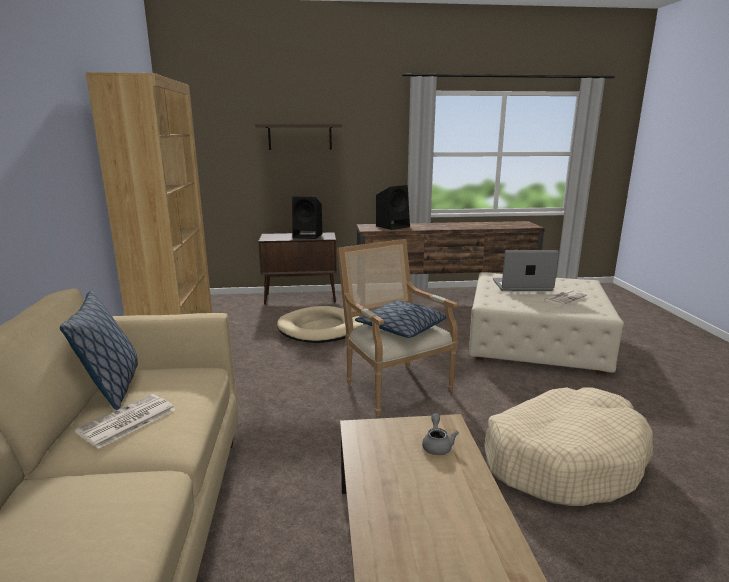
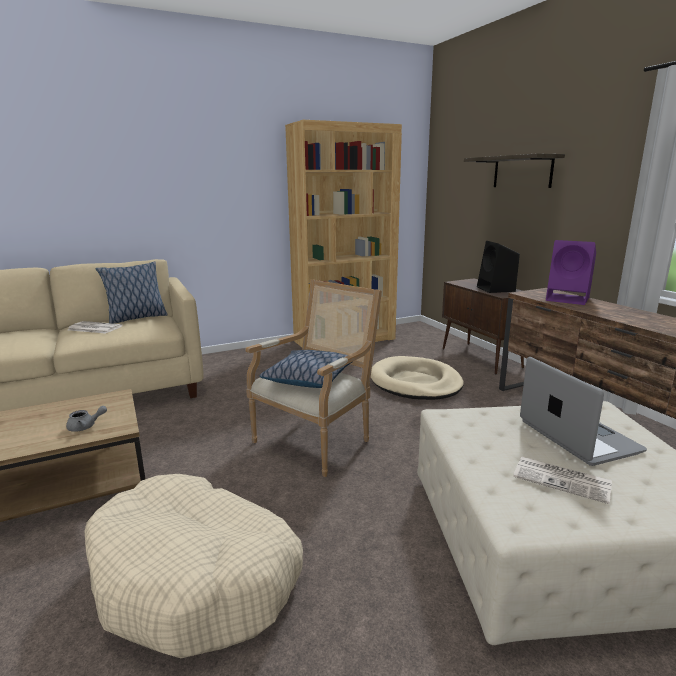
camera: 70 degrees right, 0 degrees up
(393, 226) = (569, 299): black speaker -> purple speaker

